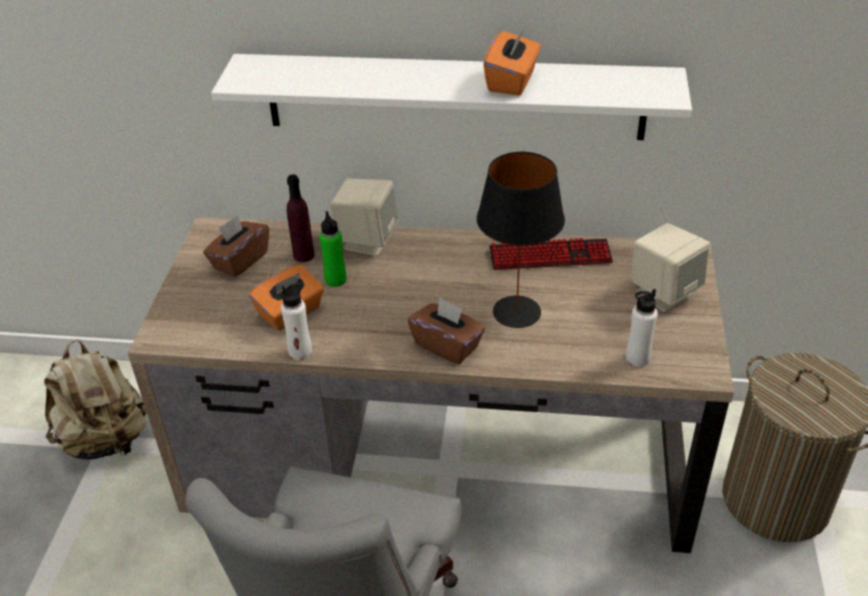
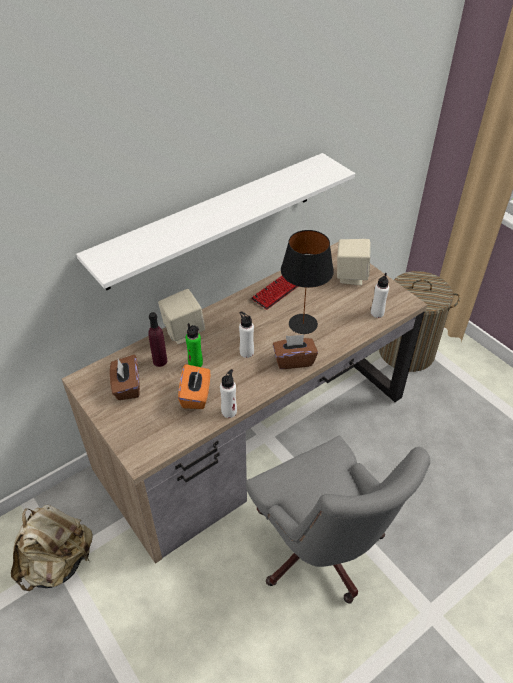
camera: 45 degrees left, 5 degrees up
(405, 302) = (246, 352): none -> white bottle
(512, 81) = (258, 196): orange tissue box -> none

